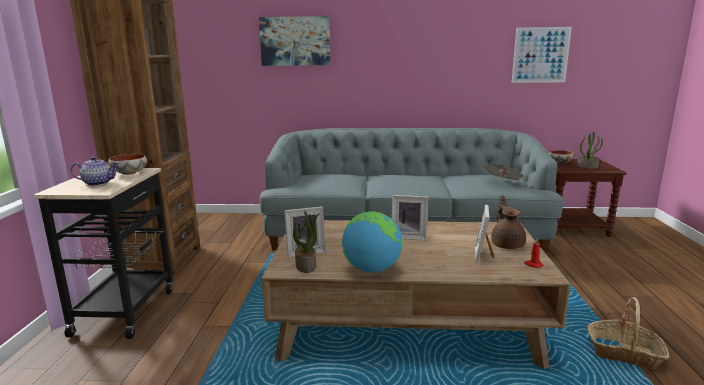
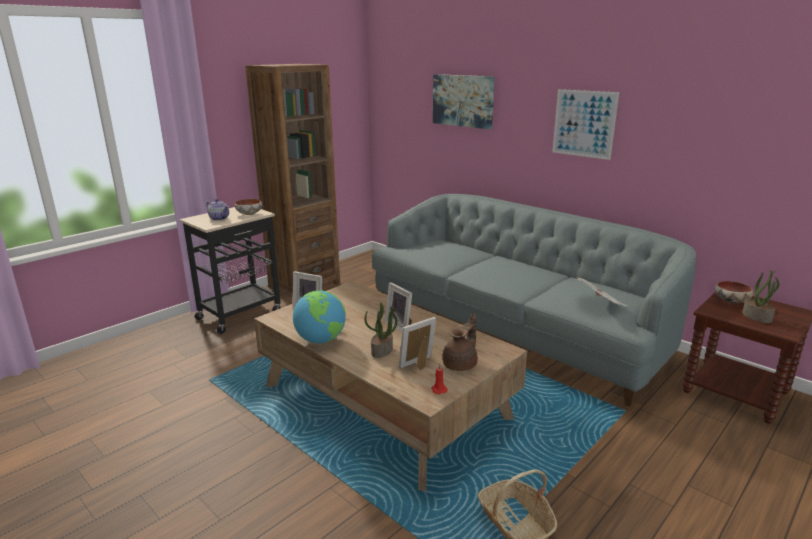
camera: 40 degrees right, 5 degrees up
(306, 266) = (290, 320): potted plant -> potted plant (382, 351)
(540, 55) = (741, 145): picture -> picture (584, 123)

